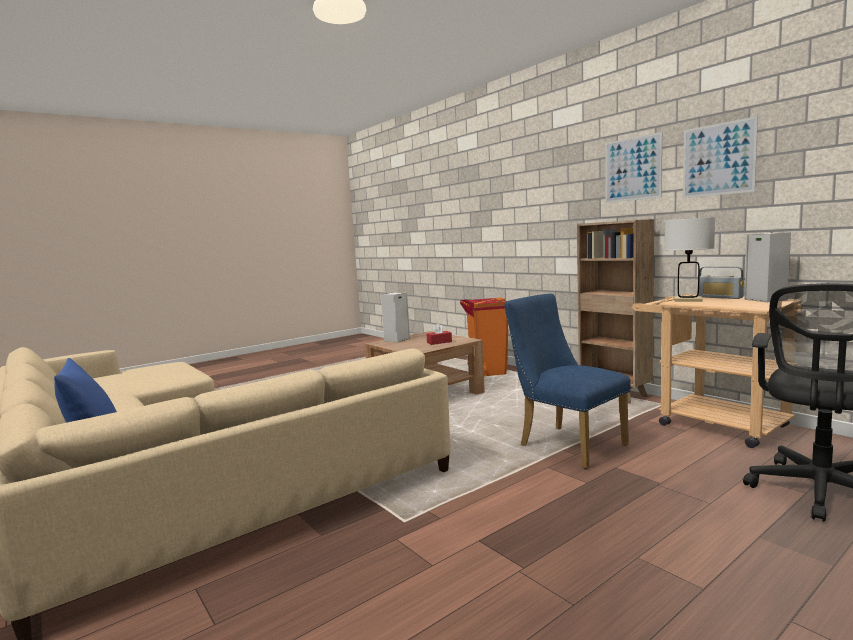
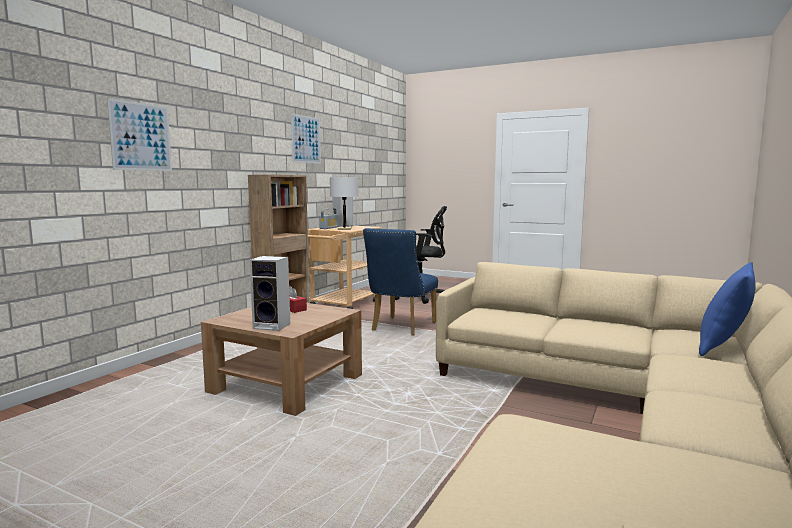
camera: 115 degrees left, 0 degrees up
(487, 371) = (181, 367): orange trash can -> none
(632, 169) = (263, 132): picture -> picture (141, 137)

